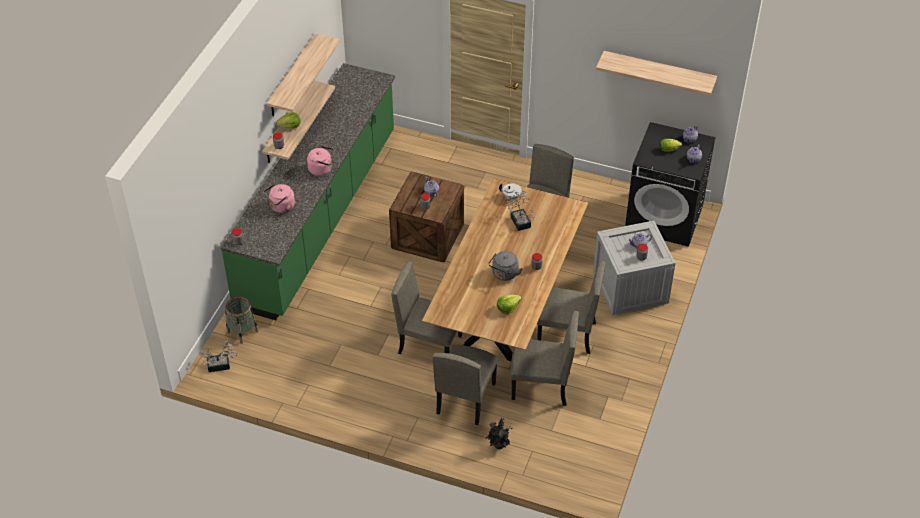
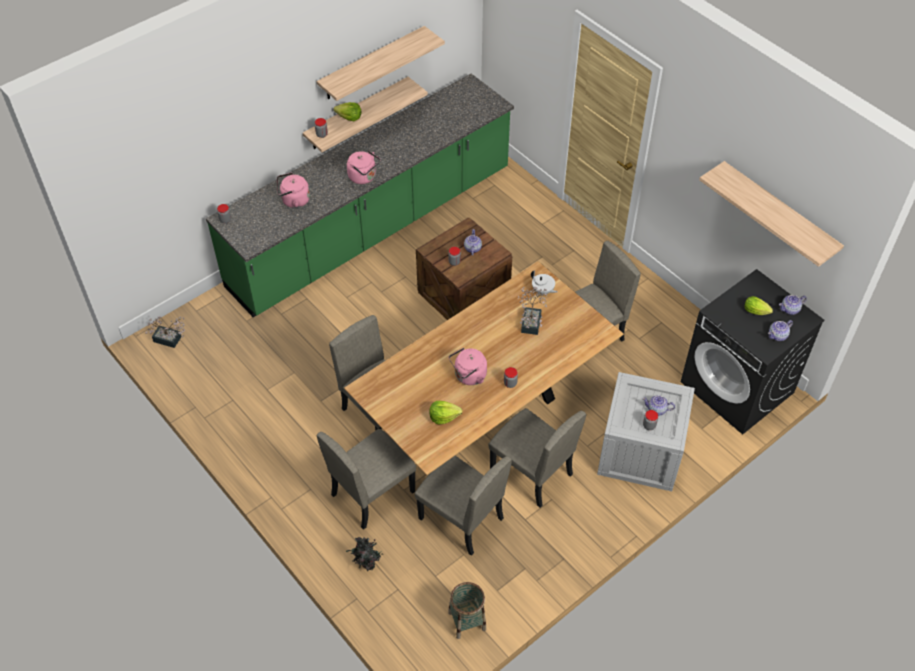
camera: 30 degrees right, 5 degrees up
(242, 332) = (214, 315): basket -> basket (467, 621)
(504, 274) = (468, 376): grey kettle -> pink kettle

